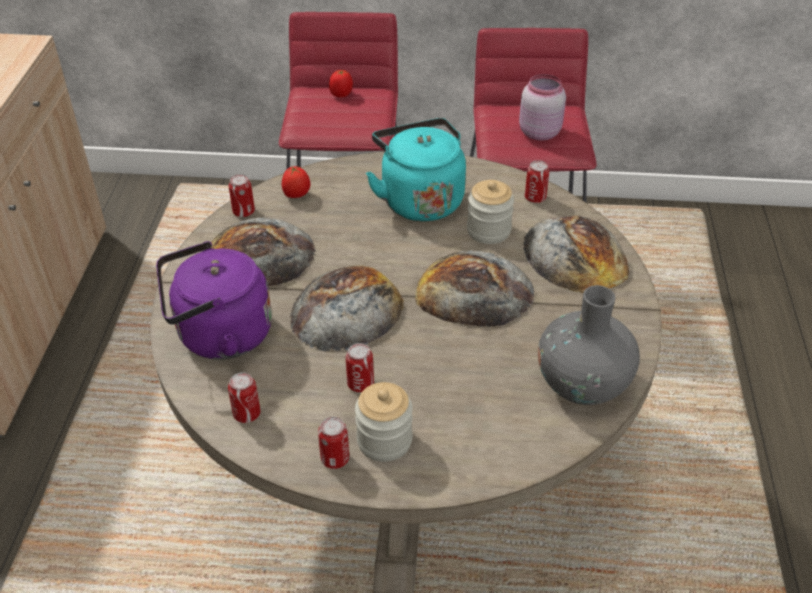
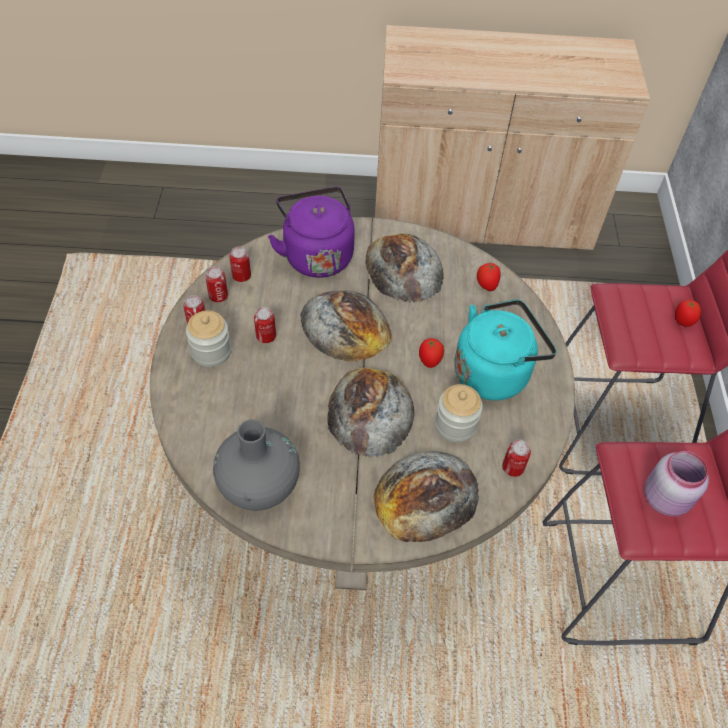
camera: 85 degrees right, 10 degrees up
(243, 212) = (459, 254): can -> can (218, 296)
(404, 244) = (429, 361): none -> tomato

